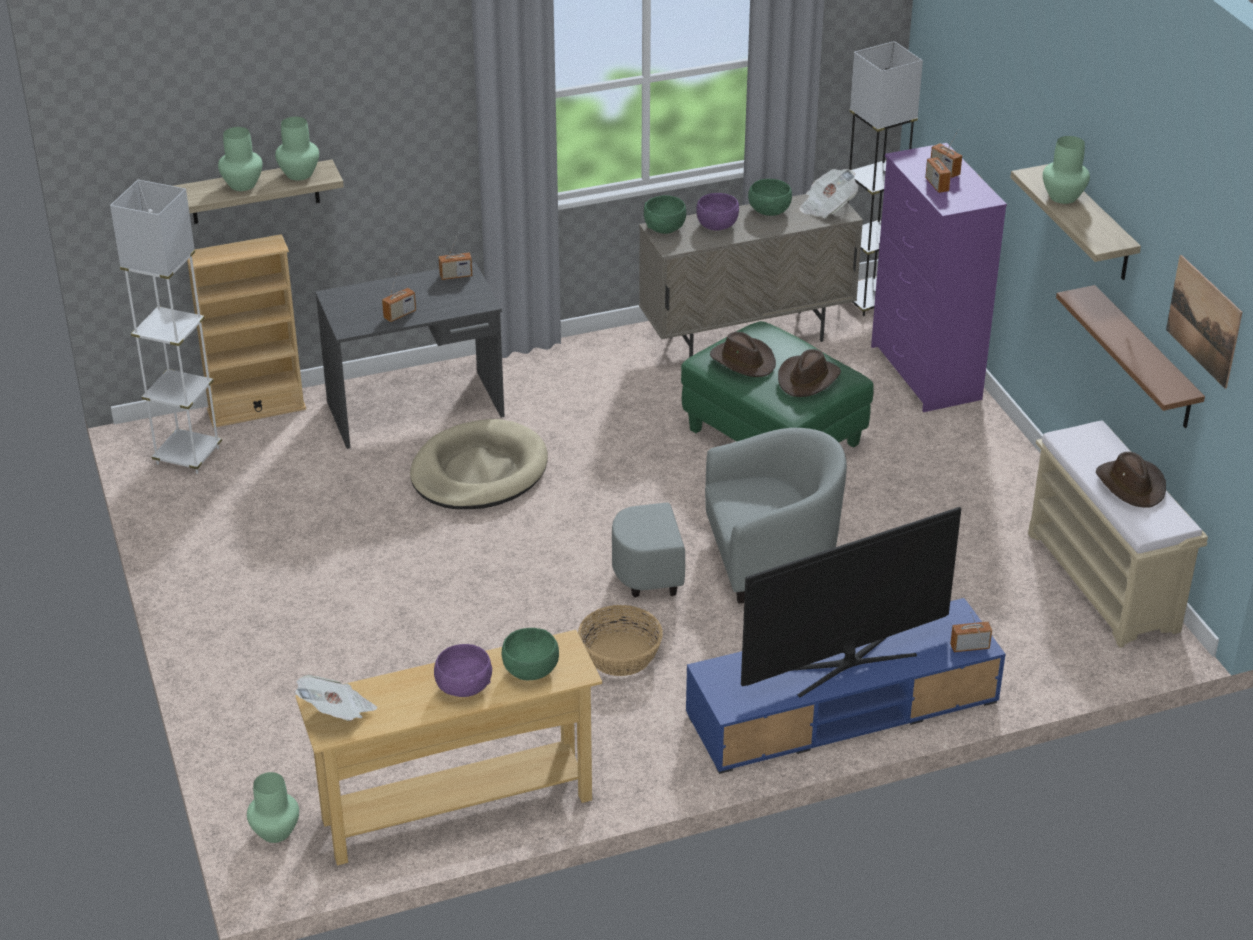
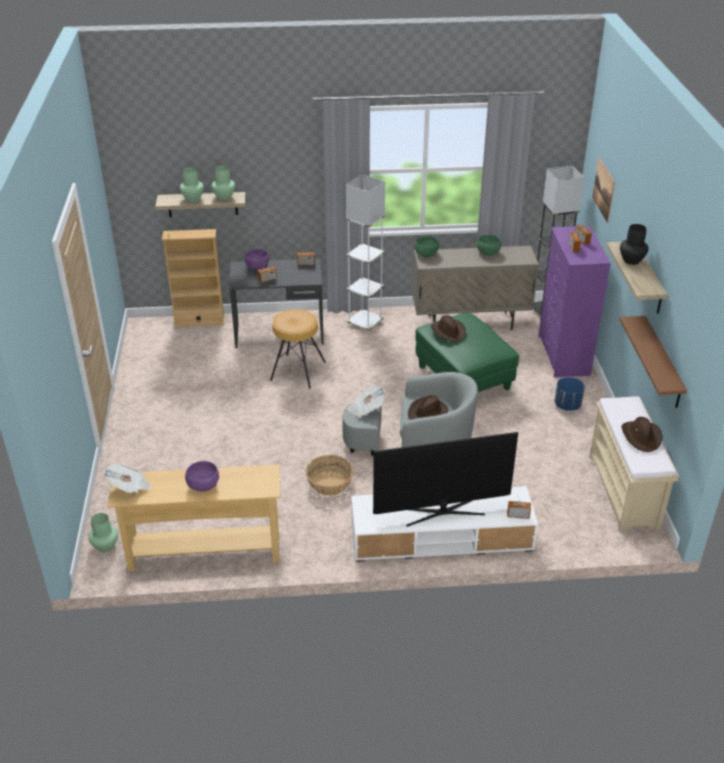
camera: 15 degrees right, 0 degrees up
(188, 456) = (155, 339): white floor lamp -> white floor lamp (365, 323)
(479, 471) = (297, 371): beige dog bed -> brown stool
(531, 670) = (244, 483): green bowl -> none
(717, 226) = (455, 256): purple bowl -> purple bowl (257, 267)
(808, 379) = (480, 347): brown hat -> brown hat (427, 412)
(827, 207) = (521, 255): newspaper -> newspaper (366, 409)
(842, 708) = (441, 537): blue tv stand -> white tv stand
(963, 456) = (567, 405): none -> blue planter
(1062, 196) = (631, 260): green vase -> black vase
(1204, 321) = (691, 344): picture -> picture (603, 190)

